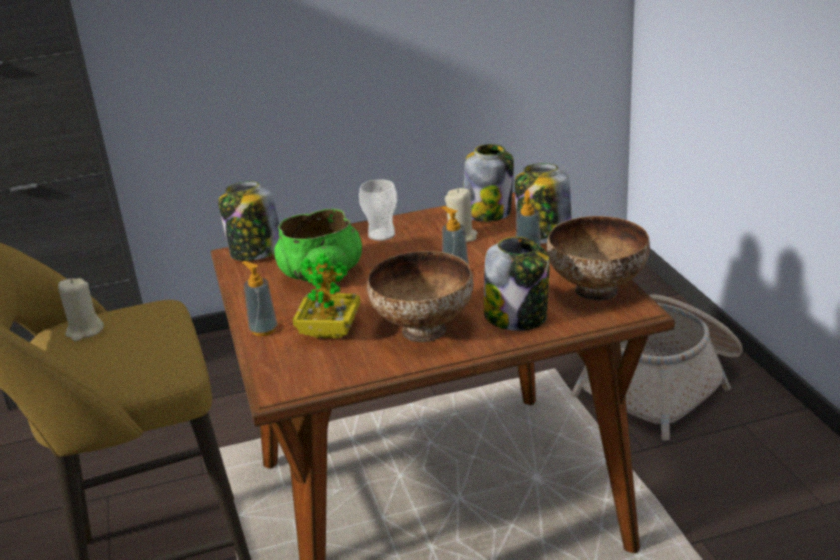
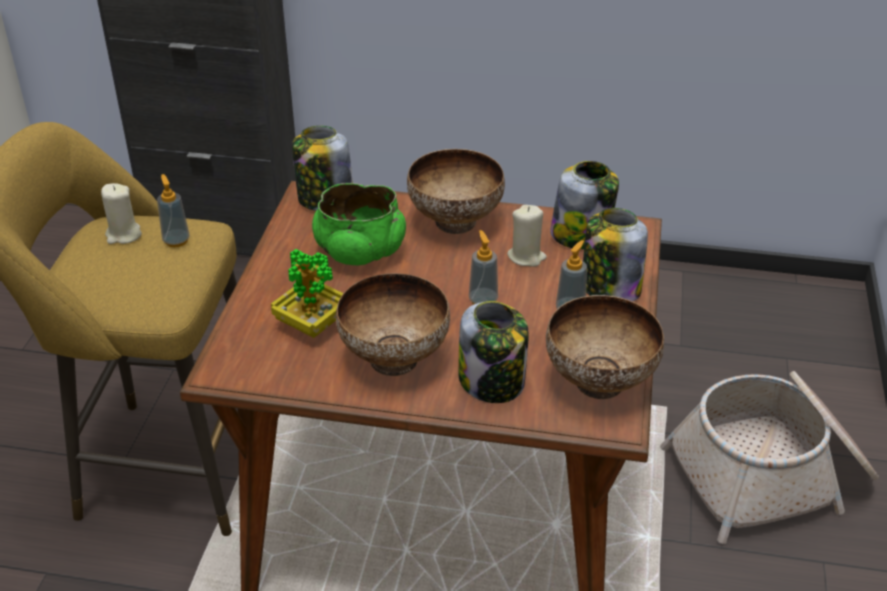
camera: 25 degrees right, 10 degrees up
(263, 330) = (259, 298): soap dispenser -> soap dispenser (176, 240)
(381, 234) = (454, 223): cup -> bowl

